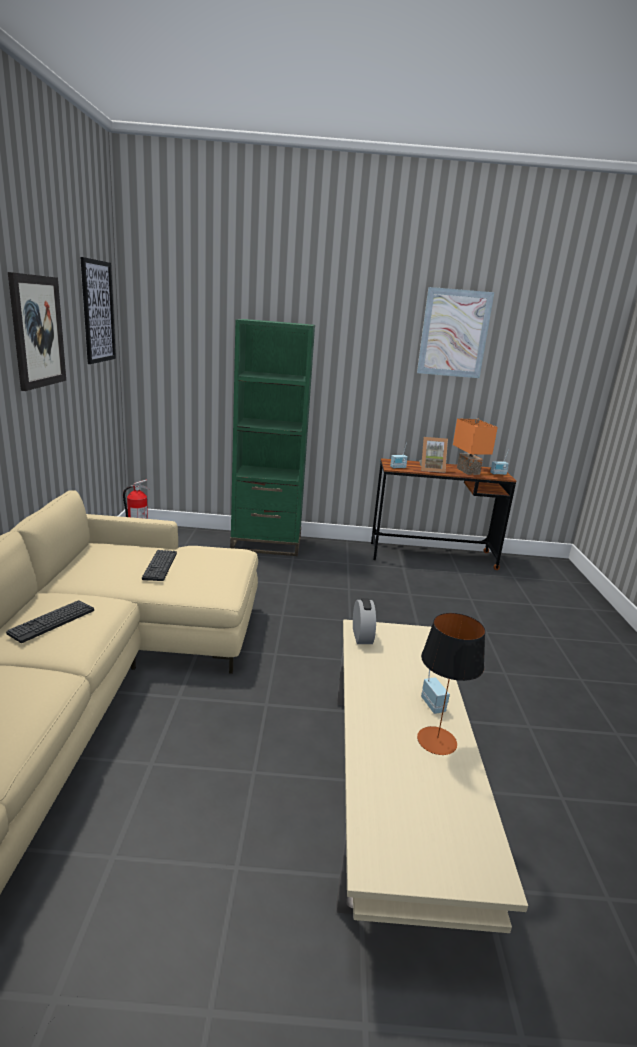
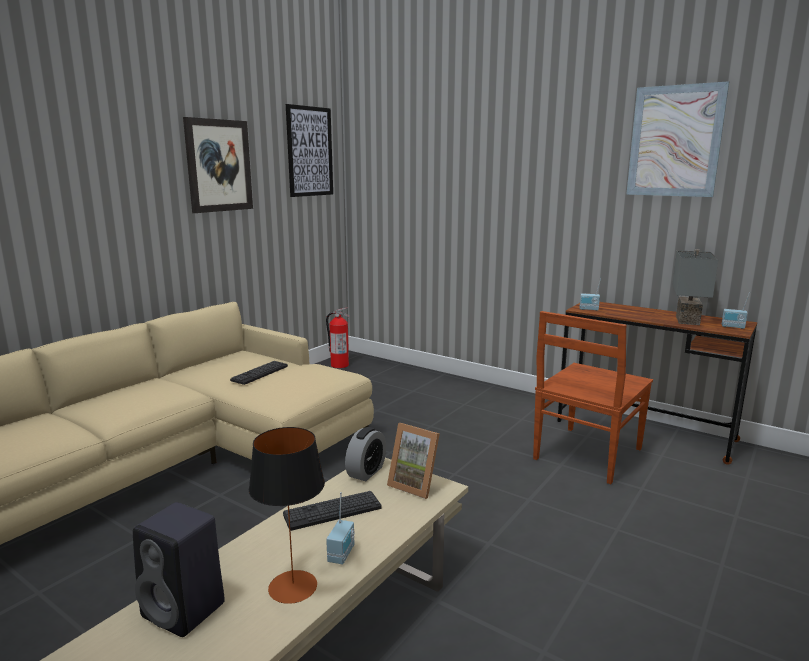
camera: 35 degrees right, 5 degrees down
(52, 621) = (126, 396): keyboard -> keyboard (332, 511)
(266, 544) = (452, 387): green bookcase -> none
(395, 790) = (186, 610): none -> black speaker
(417, 582) = (586, 455): none -> brown chair
(431, 469) = (632, 314): picture frame -> picture frame (415, 484)
(466, 471) = (685, 320): orange table lamp -> grey table lamp

